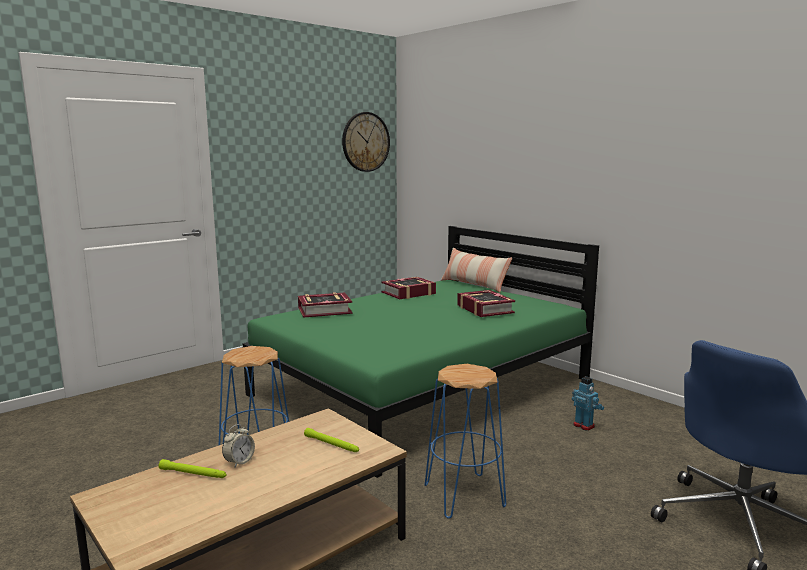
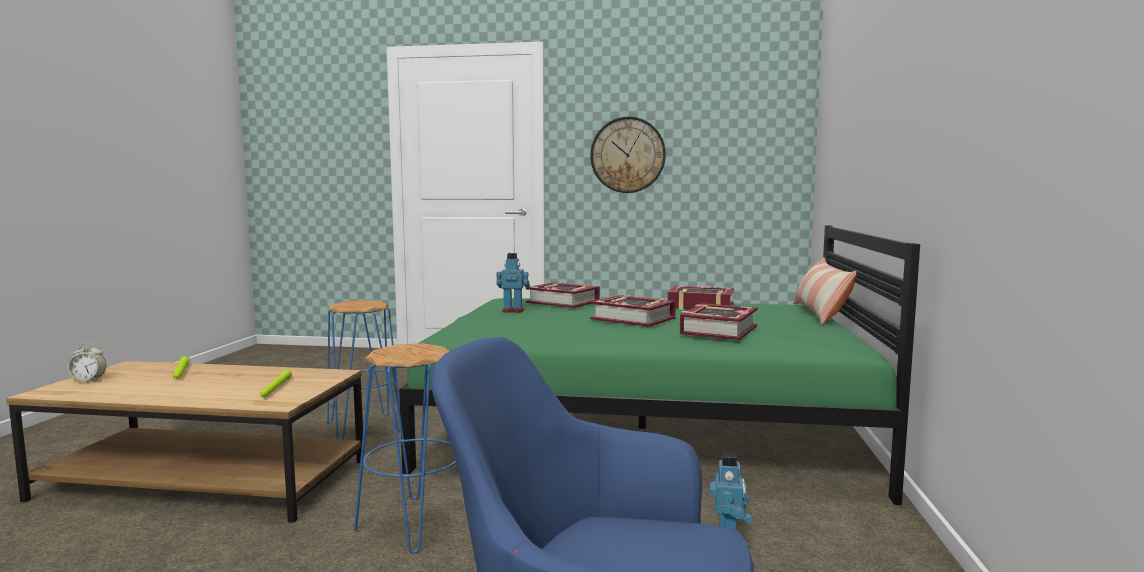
camera: 50 degrees right, 5 degrees down
(239, 462) = (213, 376): alarm clock -> alarm clock (88, 380)
(320, 327) = (513, 311): none -> toy robot
(365, 142) = (759, 114): wall clock -> wall clock (627, 155)
(417, 313) = (633, 319): none -> book

